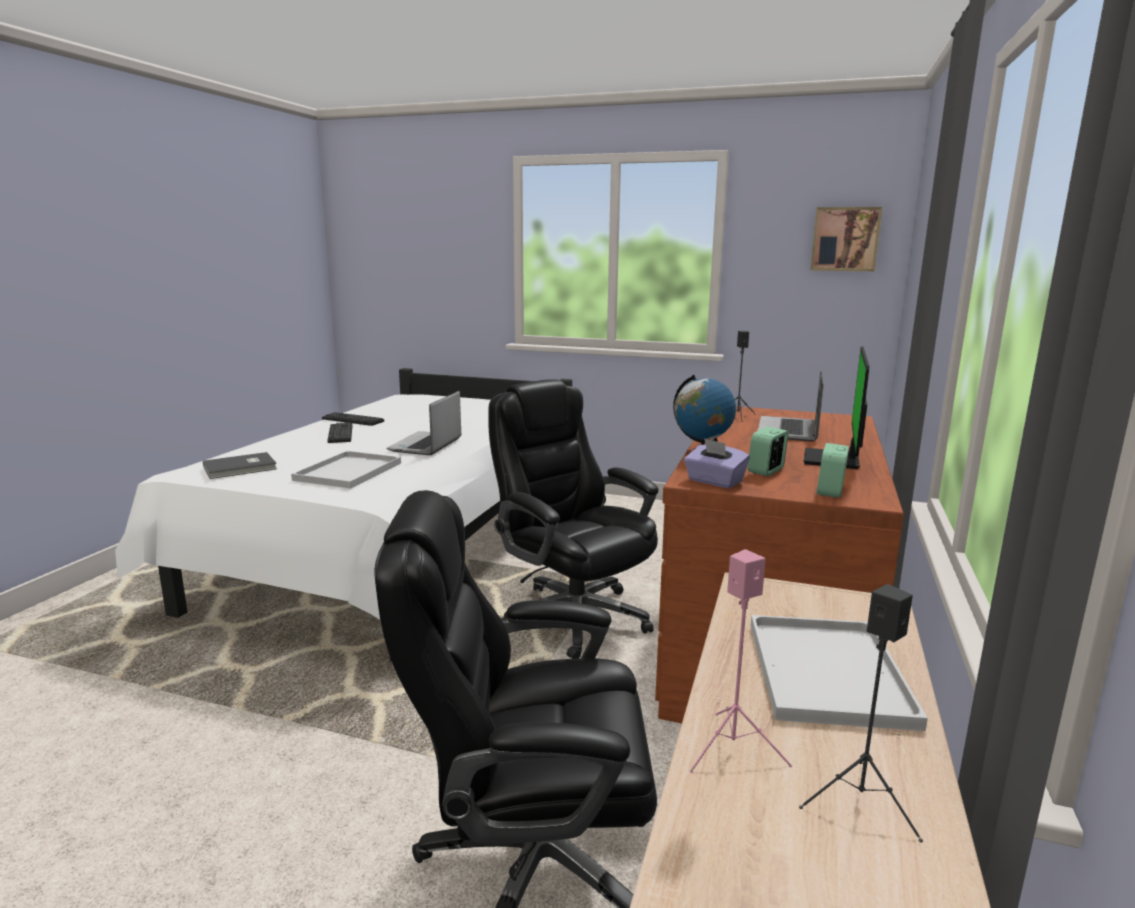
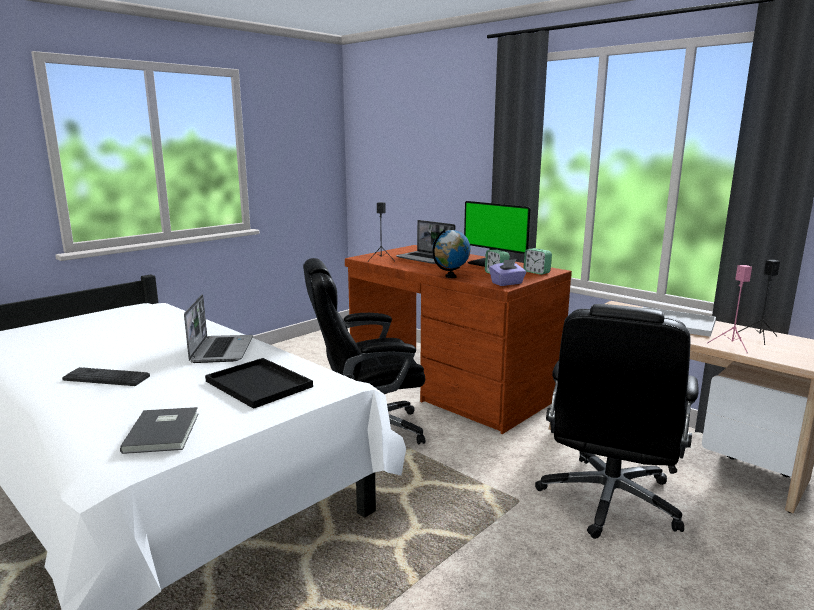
camera: 65 degrees left, 0 degrees up
(348, 472) = (260, 384): white tray -> black tray
(353, 420) = (55, 369): keyboard -> none
(426, 445) = (221, 350): laptop -> laptop turned 135 degrees counterclockwise
(845, 239) = (315, 138): picture -> none

